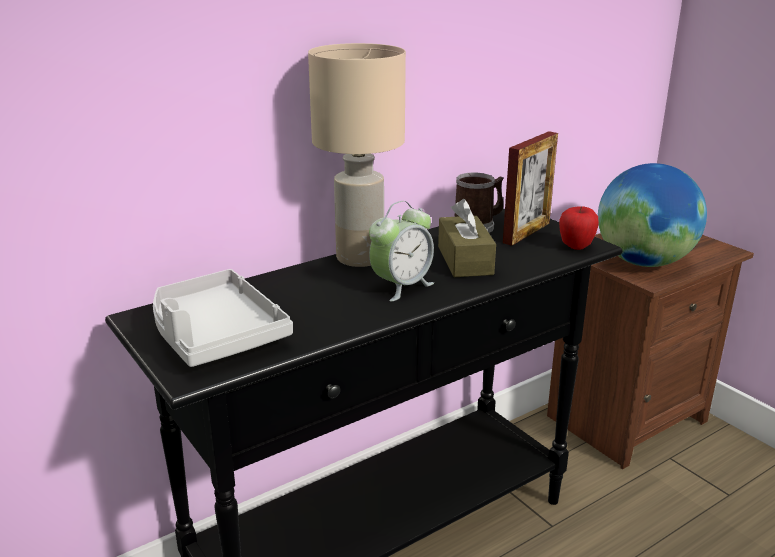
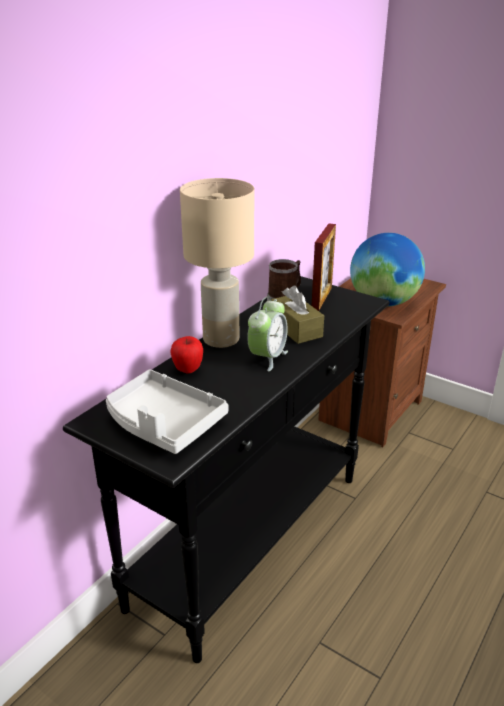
camera: 20 degrees left, 5 degrees up
(576, 246) = (361, 304): apple -> apple (188, 370)

